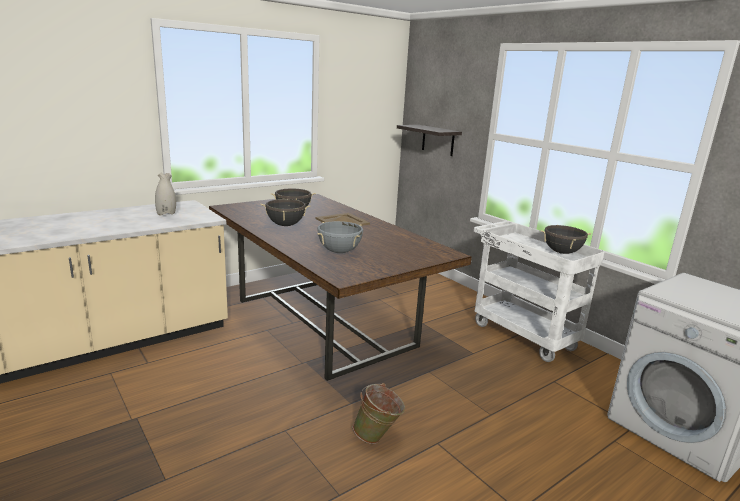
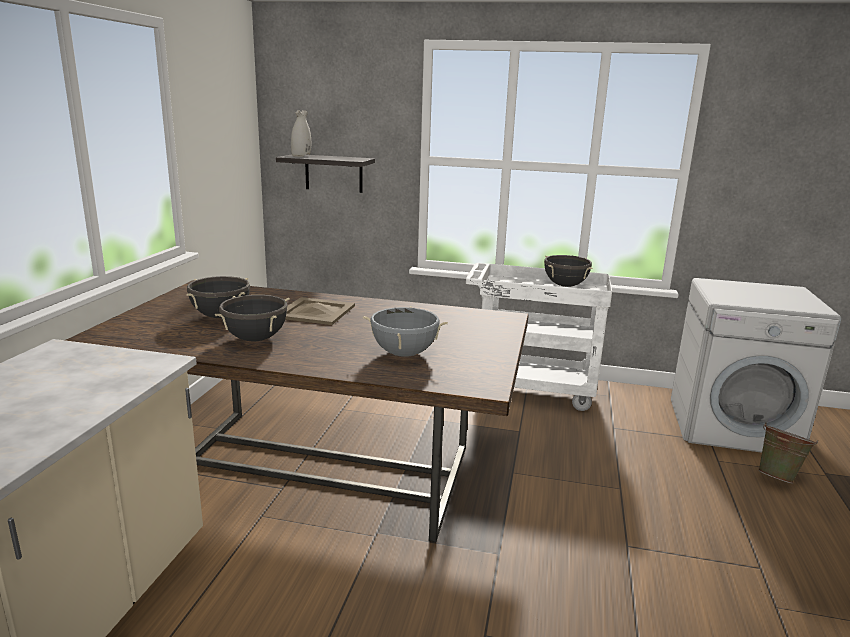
camera: 40 degrees left, 0 degrees up
(166, 214) = (63, 379): white vase -> white vase (301, 156)
(378, 437) = (577, 575): green bucket -> green bucket (778, 477)

